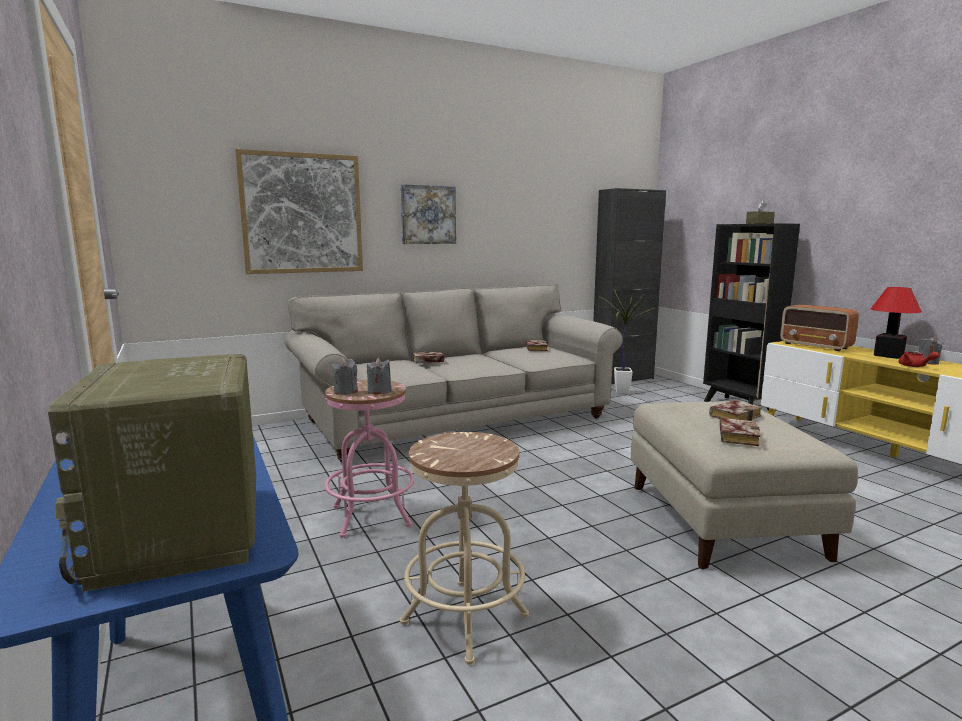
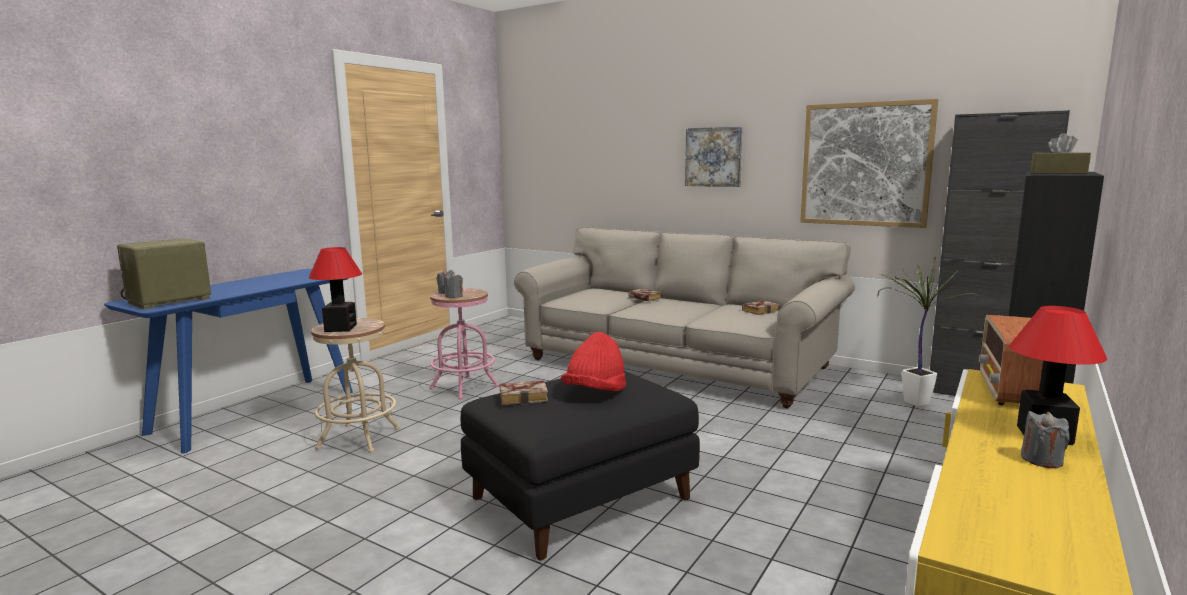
camera: 60 degrees right, 0 degrees up
(302, 213) = (607, 158): picture -> picture (865, 164)
(475, 454) = (340, 328): none -> table lamp
(724, 522) = (580, 500): beige ottoman -> black ottoman
(734, 416) = (595, 393): book -> red hat
(915, 366) = (974, 449): red teapot -> none

